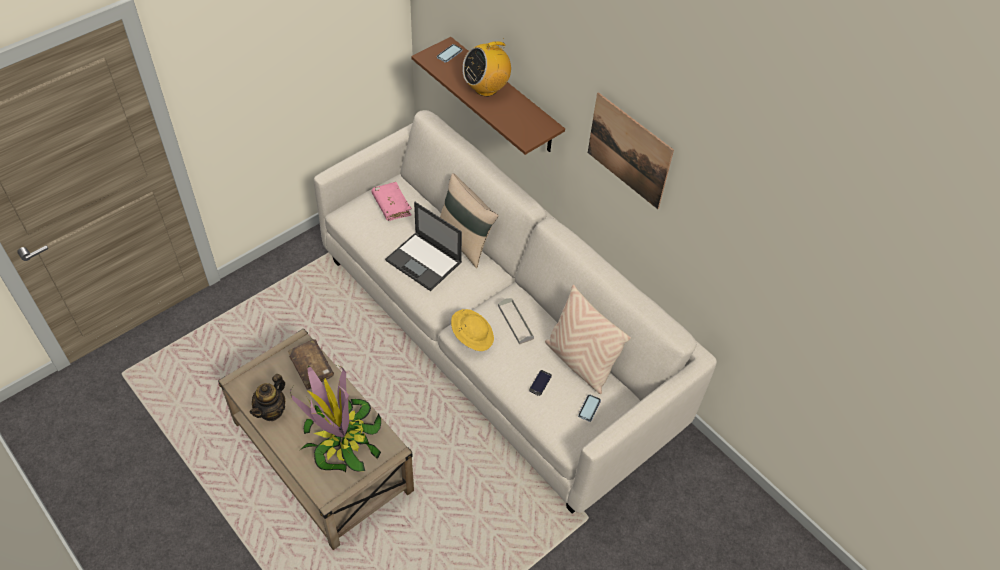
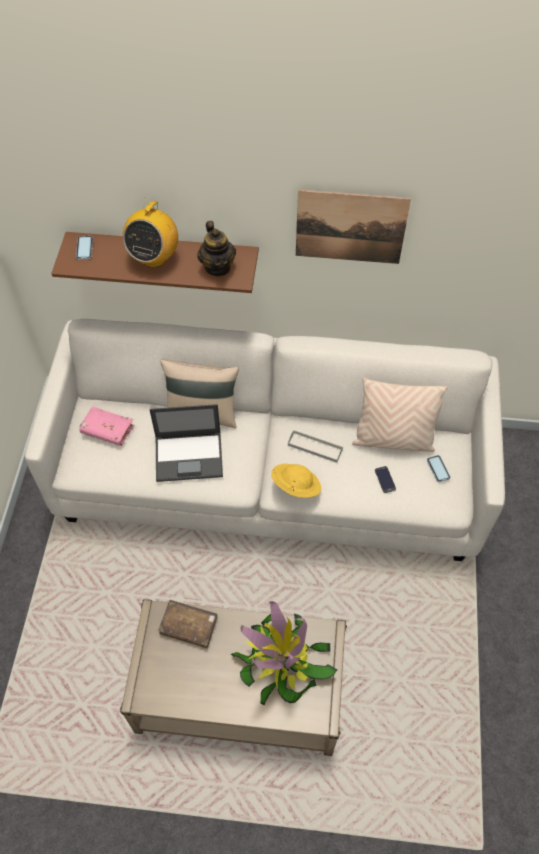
camera: 40 degrees left, 5 degrees up
(272, 410) = (198, 693): teapot -> teapot (218, 267)

